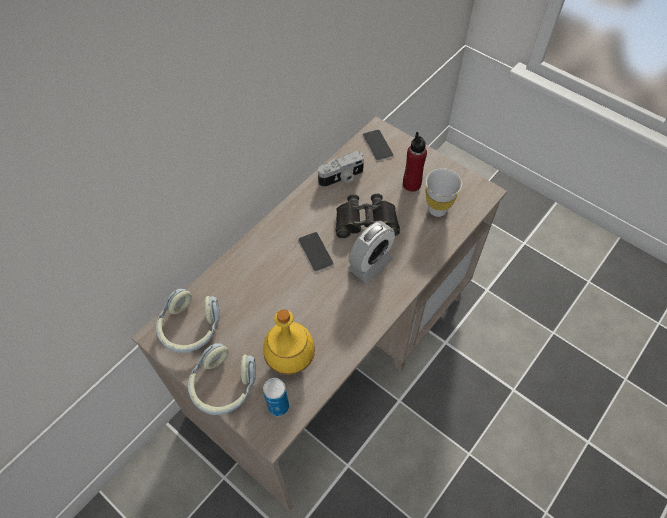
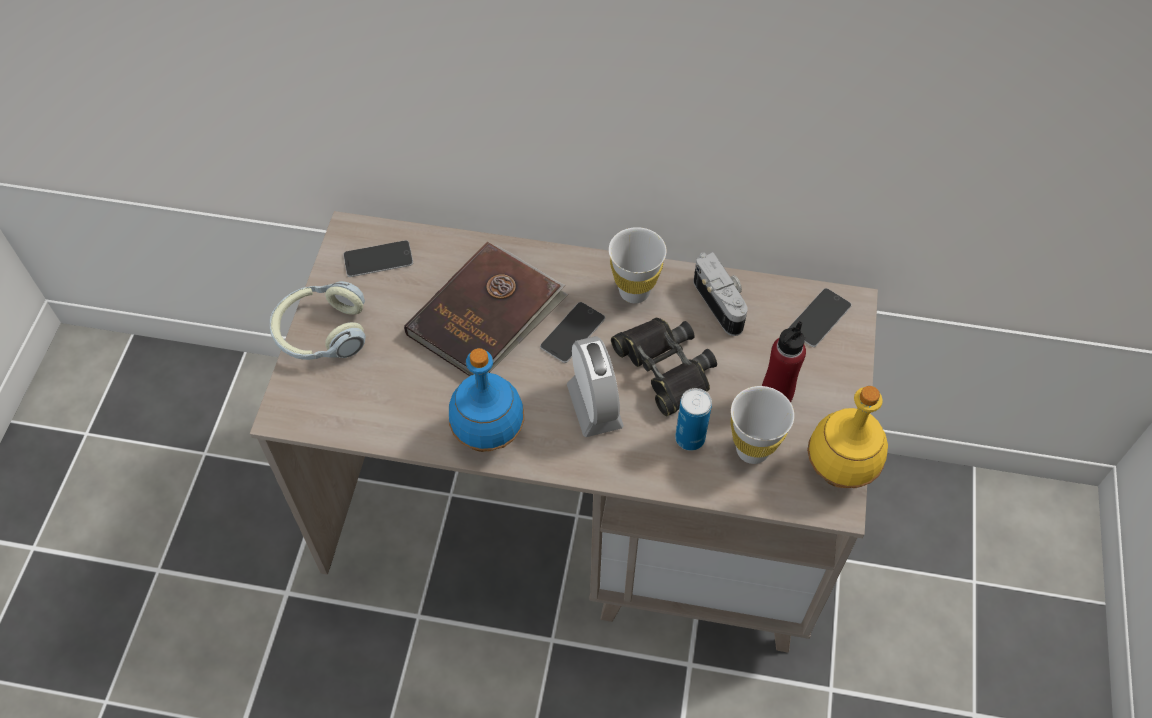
camera: 60 degrees right, 0 degrees up
(190, 328) = (378, 259): headphones -> phone
(275, 287) = (487, 315): none -> brown book
(278, 406) = (324, 403): can -> can (690, 438)
(290, 360) = (393, 384): yellow bottle -> yellow bottle (838, 469)
(308, 211) = (634, 291): none -> white cup
(342, 178) = (722, 303): camera -> camera turned 150 degrees counterclockwise
(357, 325) = (487, 435): none -> blue bottle
(370, 264) = (594, 406): alarm clock -> alarm clock turned 120 degrees counterclockwise

